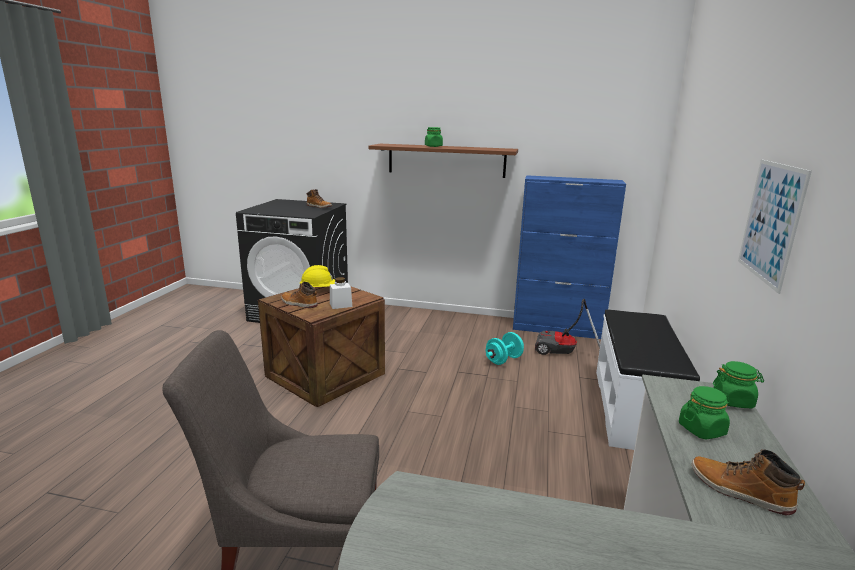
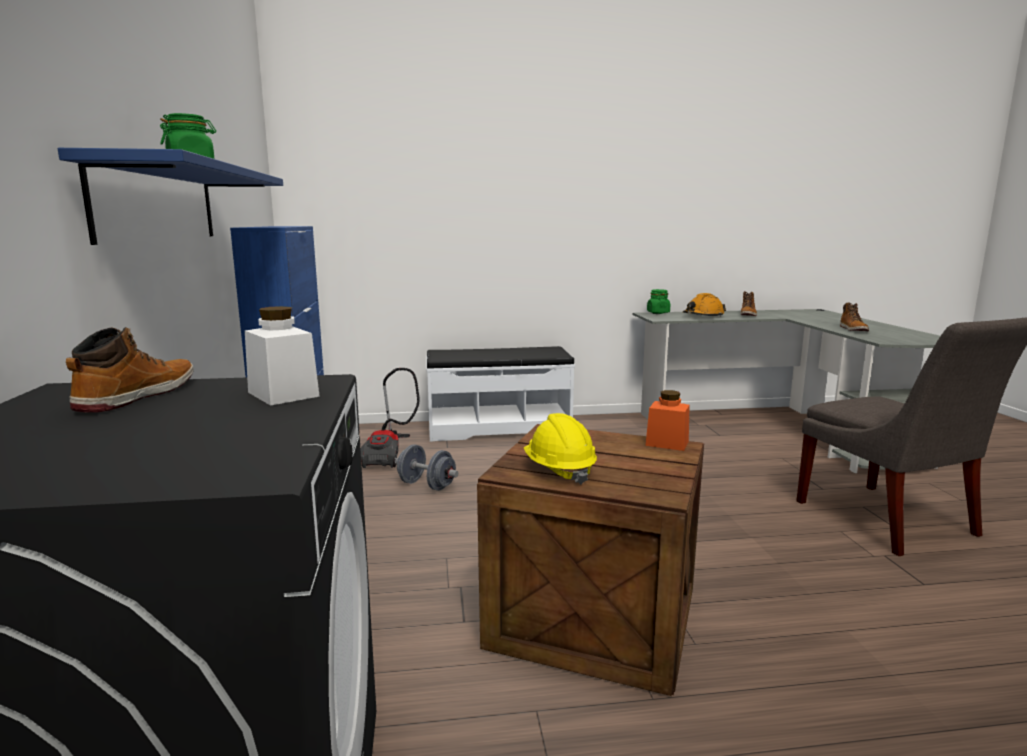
camera: 110 degrees left, 5 degrees down
(298, 304) = (652, 467): boot -> boot (854, 329)
(320, 314) = (667, 443): none -> orange jar
(341, 305) = (610, 440): white jar -> white jar (283, 394)
(446, 160) = (159, 203): brown shelf -> blue shelf
(503, 360) = (426, 485): turquoise dumbbell -> grey dumbbell
(702, 429) = (703, 316): green jar -> orange hard hat
(770, 222) = (612, 209): picture -> none

